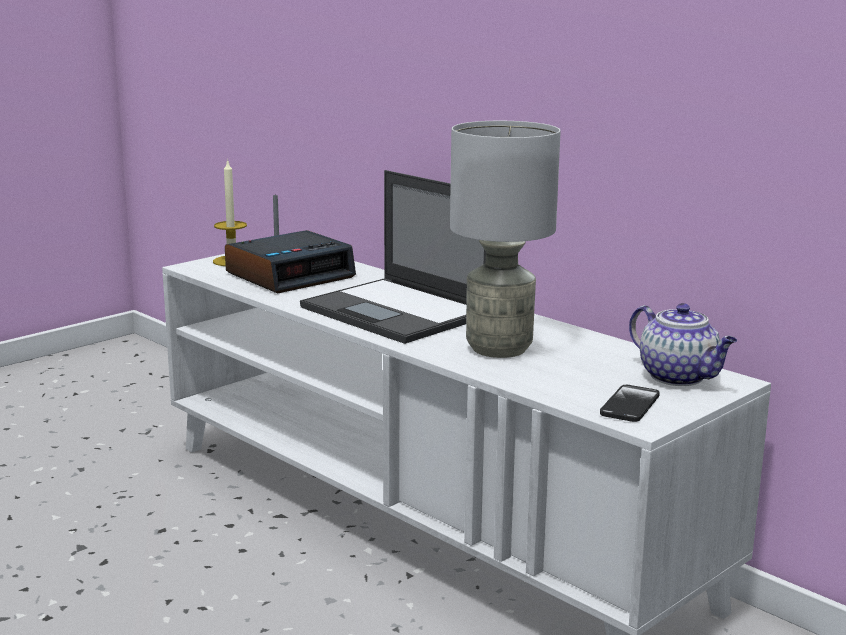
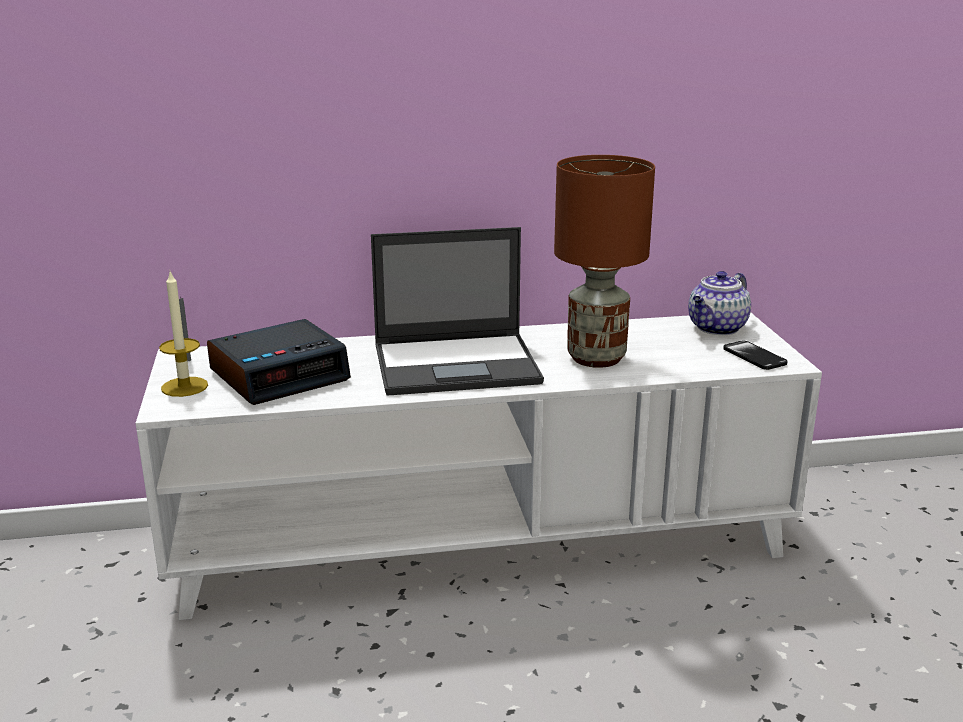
camera: 55 degrees left, 5 degrees up
(290, 275) = (280, 374): alarm clock -> alarm clock turned 60 degrees clockwise
(500, 348) = (596, 358): grey table lamp -> brown table lamp
(679, 377) = (717, 328): teapot -> teapot turned 135 degrees clockwise

